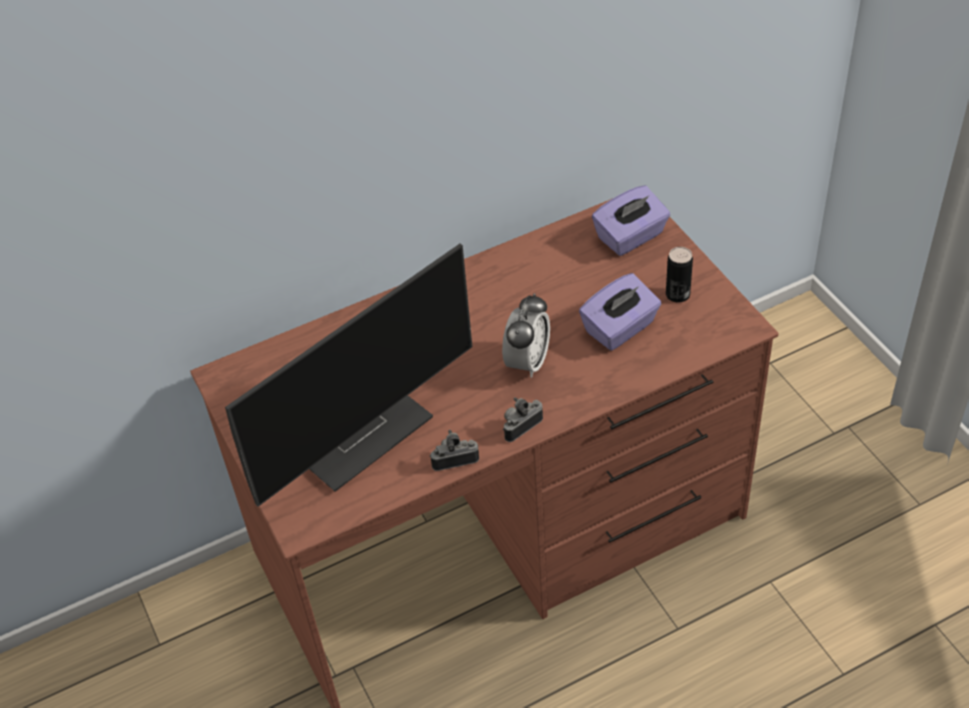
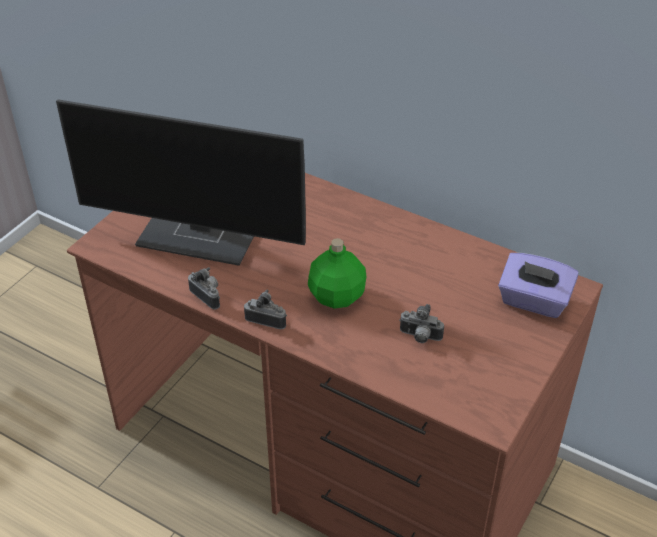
camera: 55 degrees right, 5 degrees down
(527, 362) = (337, 296): alarm clock -> green bottle
(620, 328) = (419, 337): purple tissue box -> camera
(677, 294) = (492, 359): can -> none

